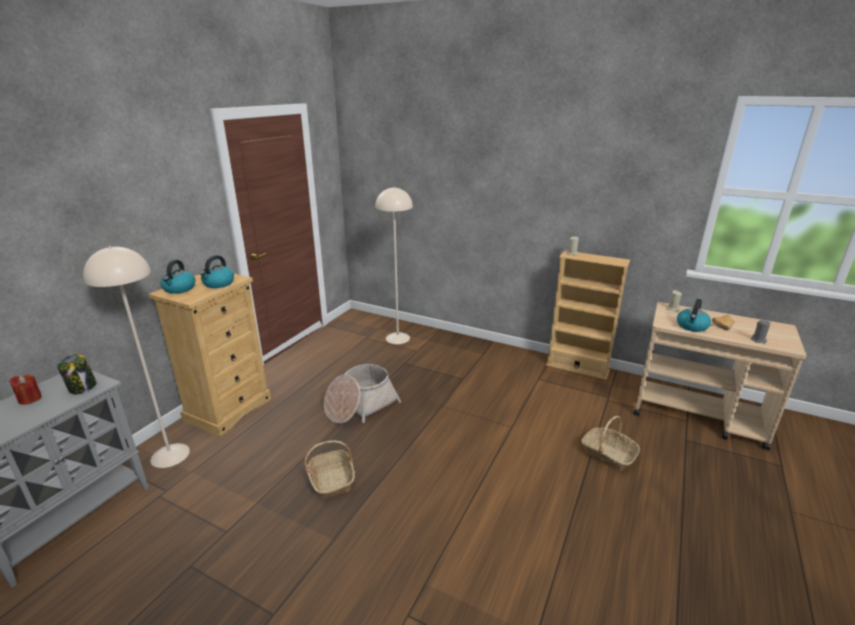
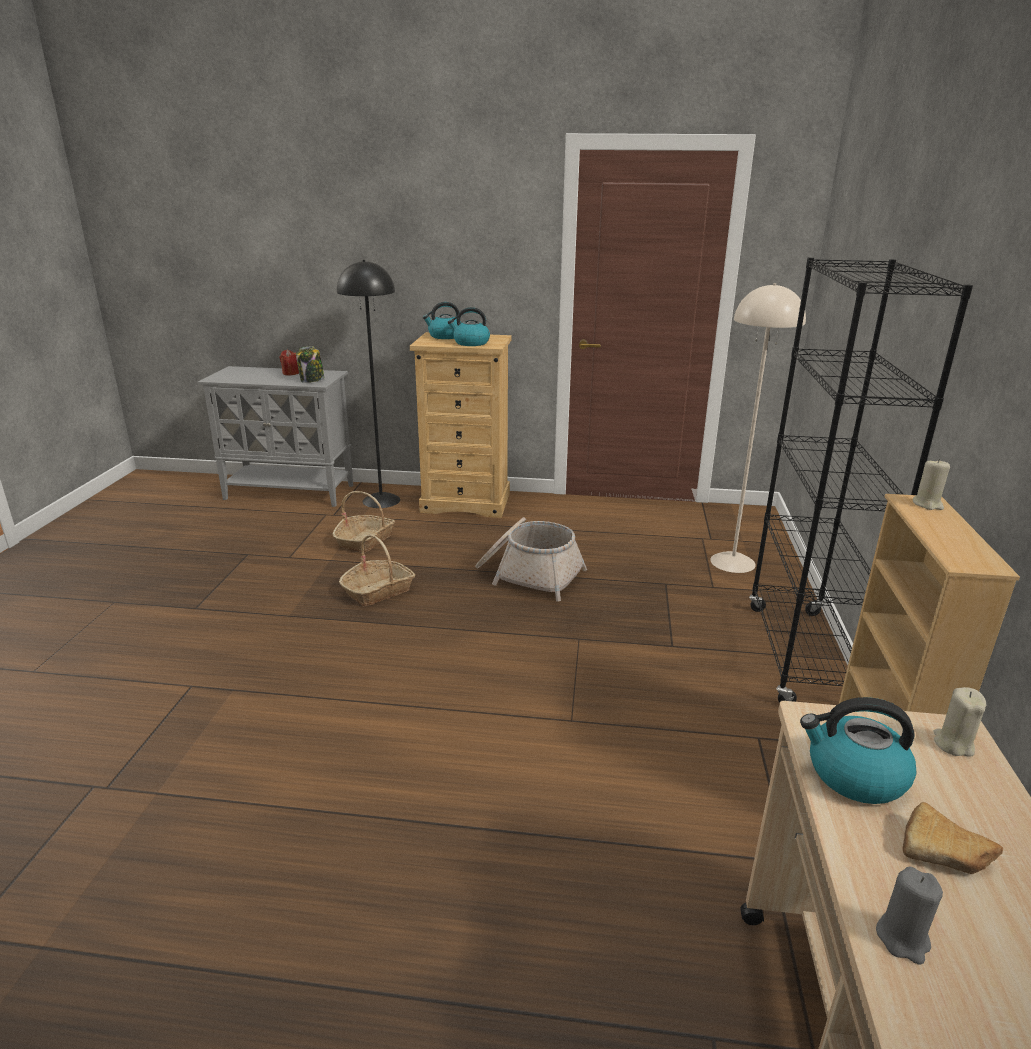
camera: 70 degrees right, 0 degrees up
(170, 455) = (381, 500): beige floor lamp -> black floor lamp
(486, 350) = (800, 656): none -> black bookcase
(608, 454) = (561, 863): basket -> basket (365, 540)

